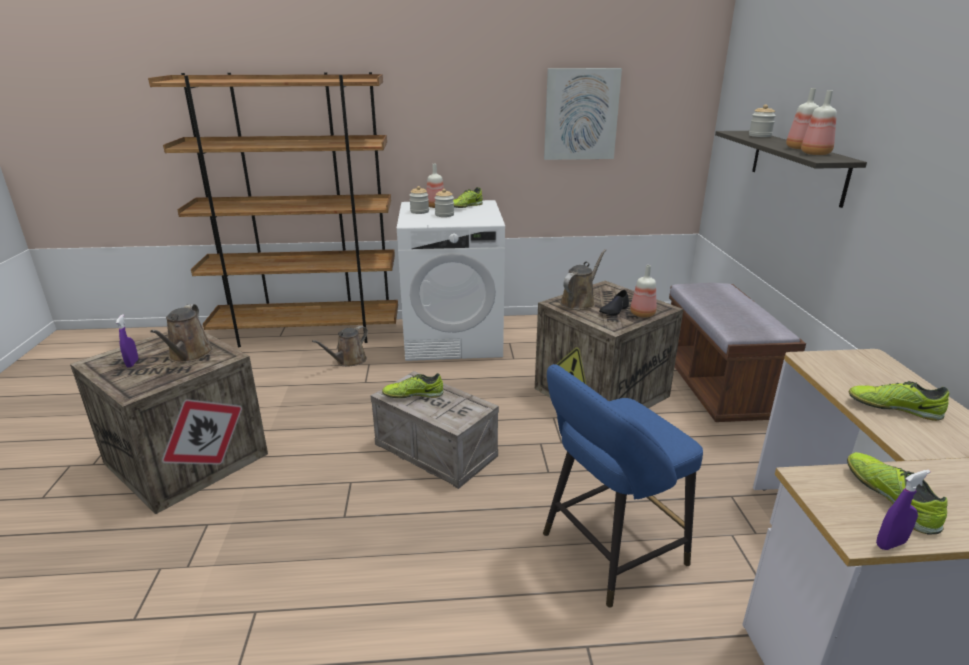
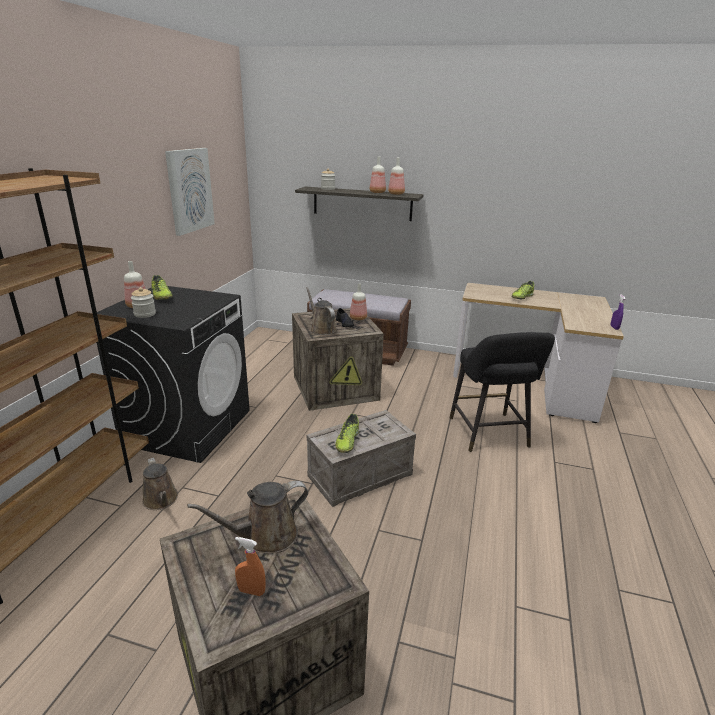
camera: 70 degrees left, 0 degrees up
(132, 363) = (251, 591): purple spray bottle -> orange spray bottle
(189, 355) = (265, 537): brown watering can -> brown watering can turned 135 degrees clockwise
(444, 215) = (174, 307): jar -> none
(453, 338) = (188, 426): white washing machine -> black washing machine
(607, 552) = (490, 435): blue stool -> black stool
(890, 498) = (586, 318): shoe -> none

